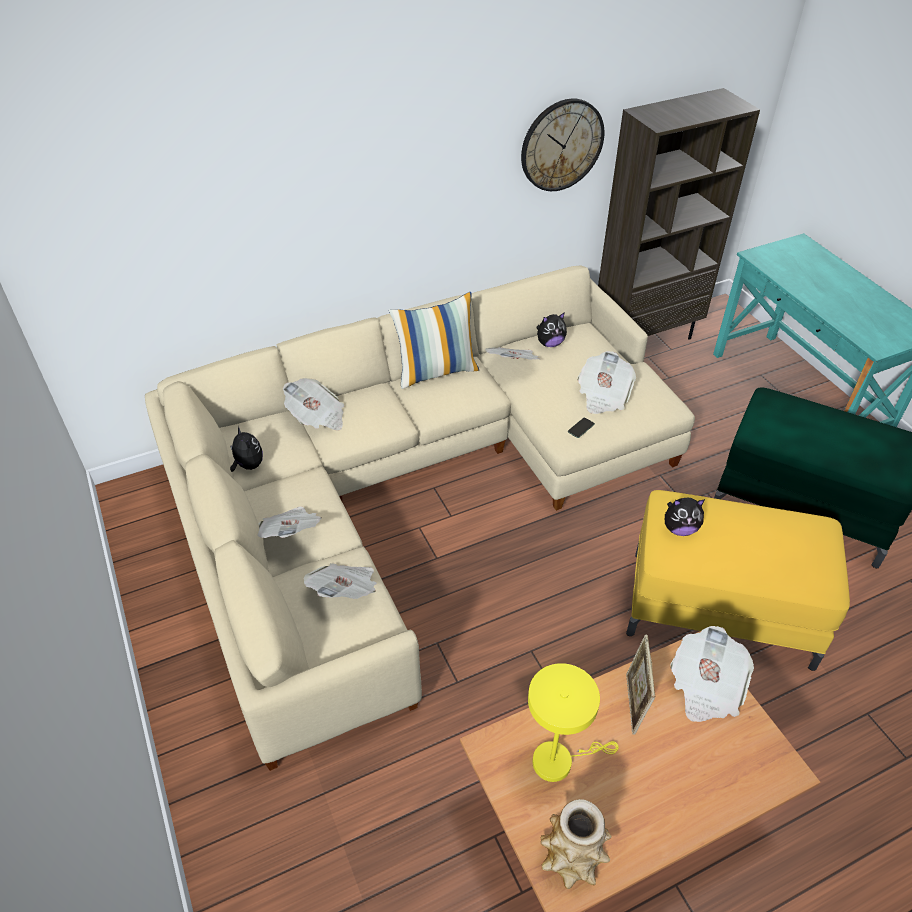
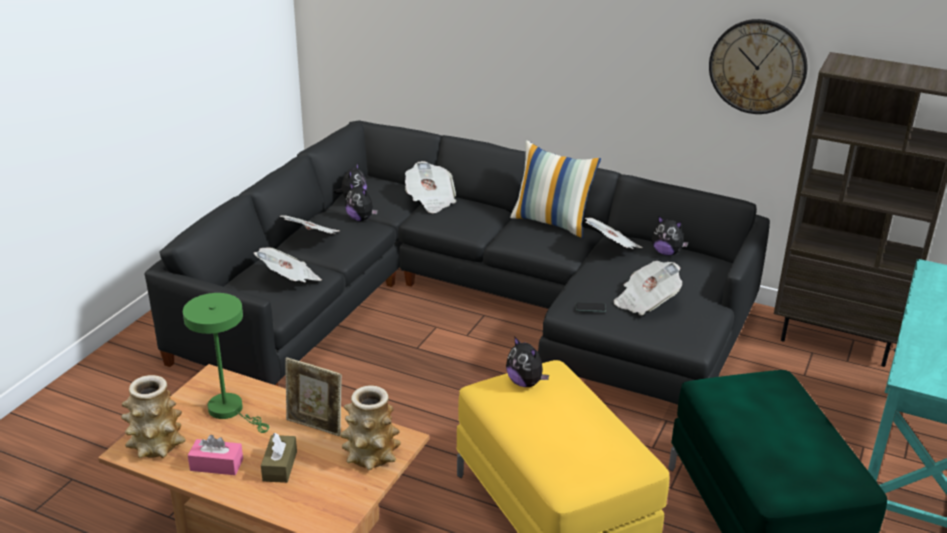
camera: 50 degrees right, 15 degrees down
(289, 480) = (361, 219): none -> plush toy
(410, 488) = (468, 305): beige sofa -> black sofa
(558, 760) = (230, 410): yellow table lamp -> green table lamp
(633, 704) = (315, 426): picture frame -> picture frame turned 120 degrees counterclockwise
(641, 817) = (216, 465): none -> pink tissue box
(677, 765) = (280, 466): none -> brown tissue box
(705, 687) = (370, 455): newspaper -> vase

